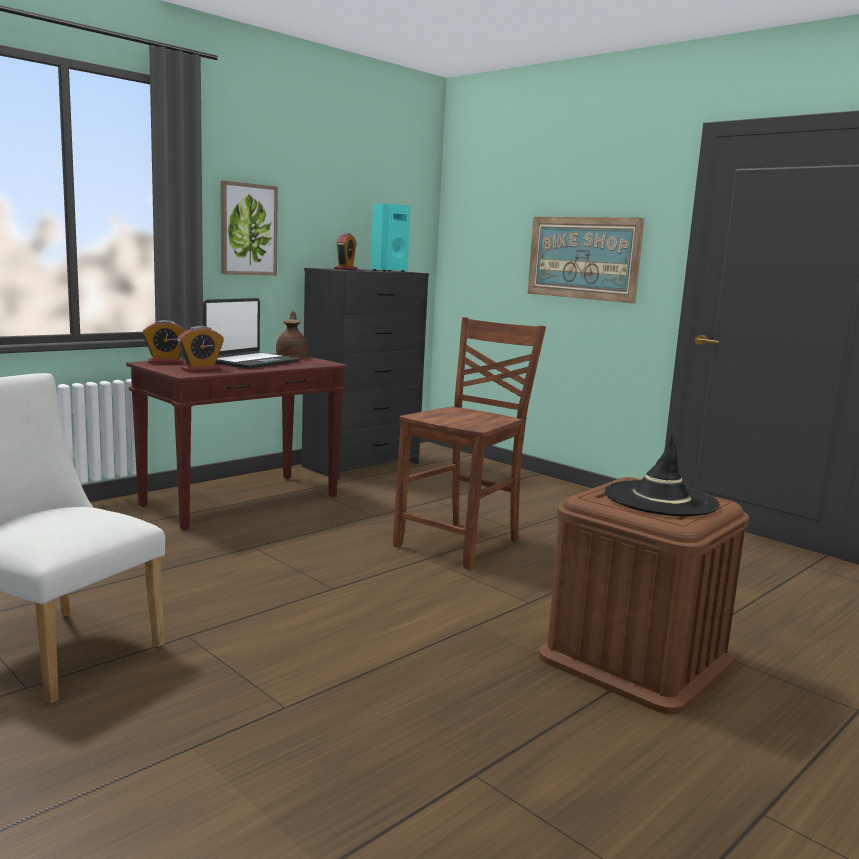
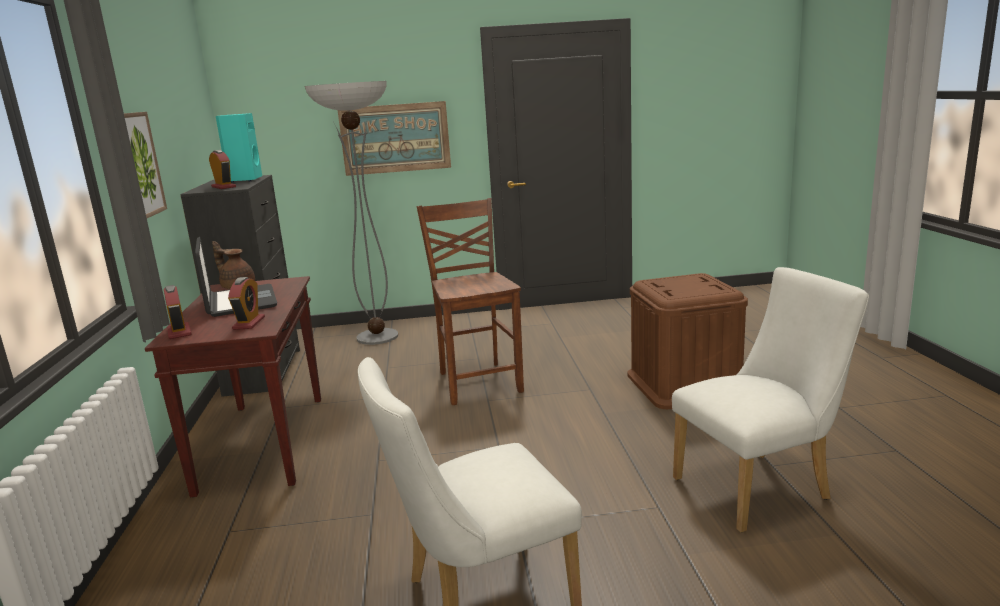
camera: 50 degrees left, 5 degrees up
(165, 362) = (179, 332): alarm clock -> alarm clock turned 45 degrees counterclockwise
(401, 774) = (760, 487): none -> white chair
(493, 479) = (377, 337): none -> floor lamp
(660, 499) = (689, 284): black hat -> none

